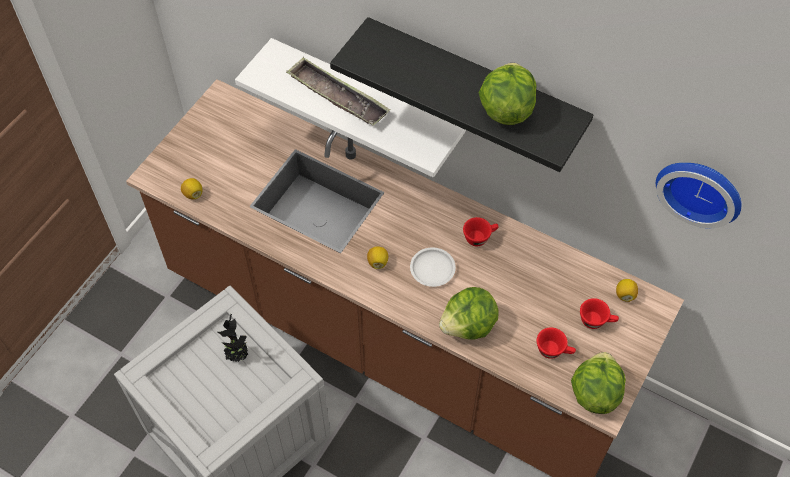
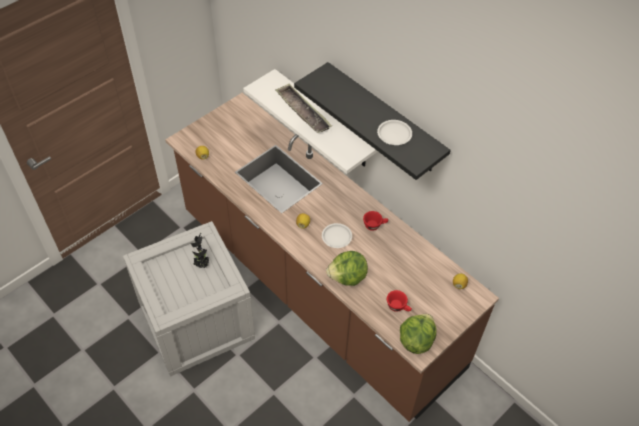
camera: 15 degrees right, 5 degrees down
(506, 110) = (394, 134): lettuce -> white plate
(596, 320) = (434, 296): red cup -> none
(700, 189) = (511, 215): wall clock -> none

